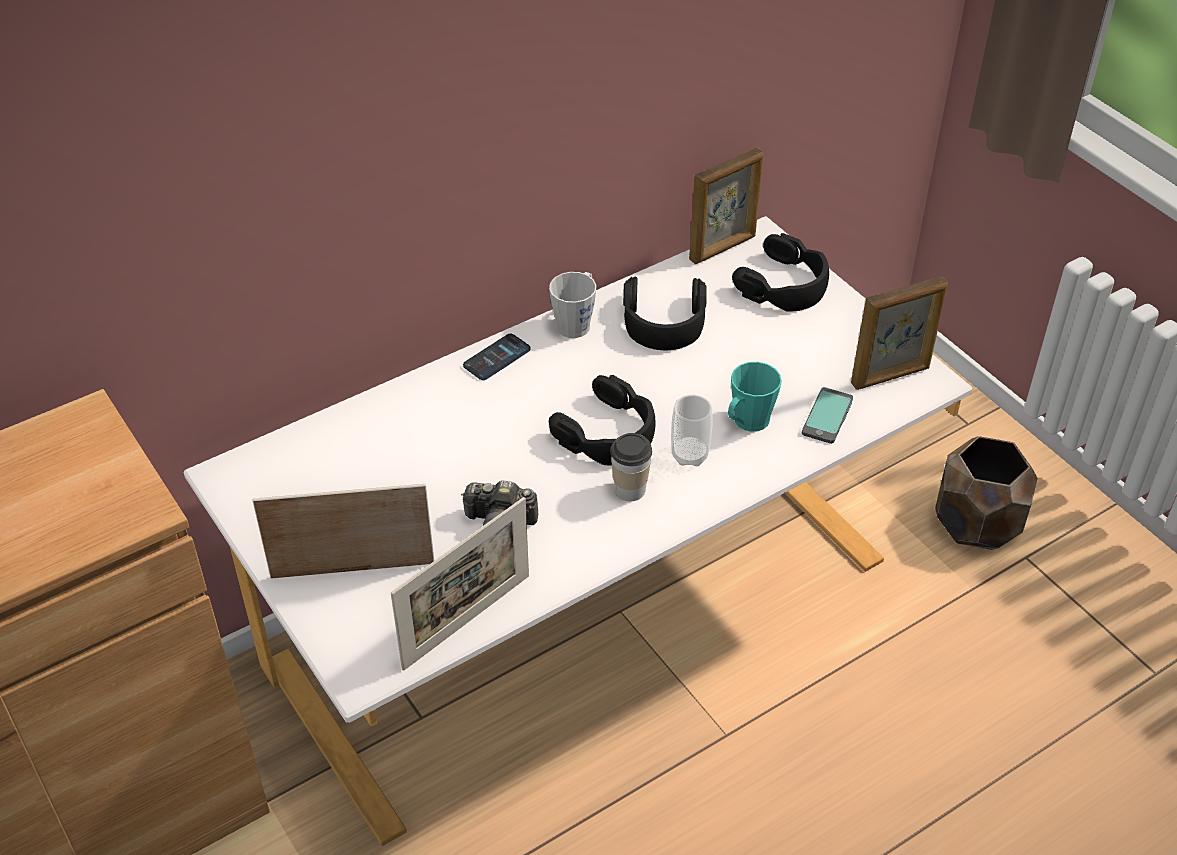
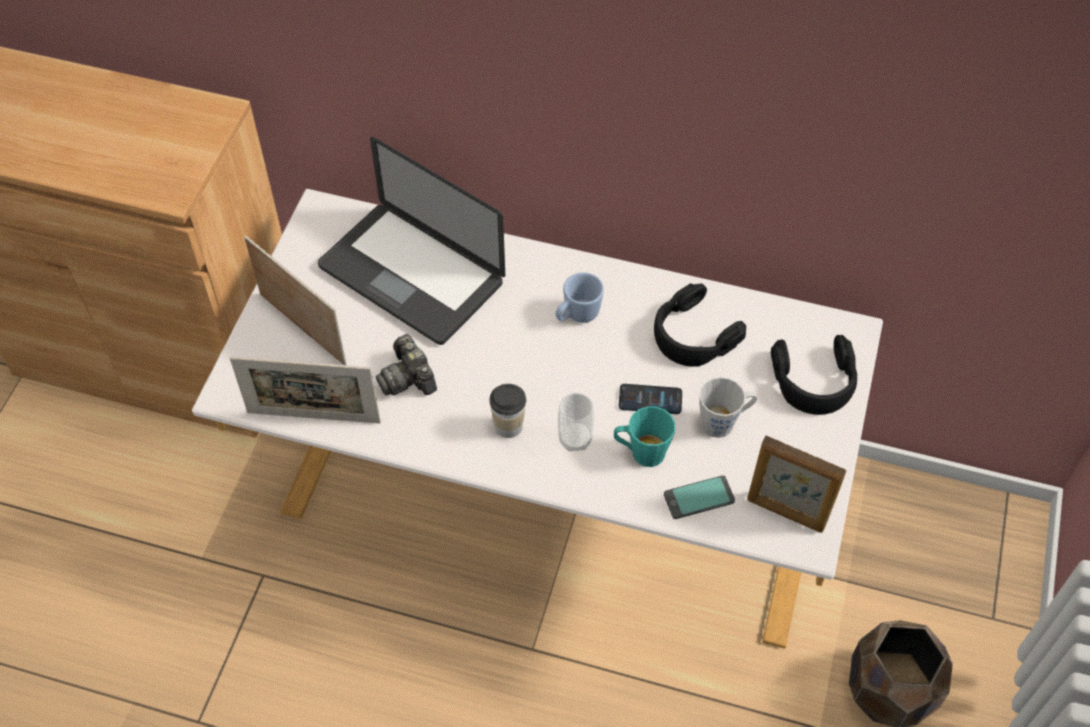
camera: 50 degrees right, 10 degrees up
(386, 455) = (411, 275): none -> laptop
(497, 358) = (557, 267): phone -> phone (650, 400)
(562, 376) = (577, 315): none -> blue mug
(576, 322) = (638, 286): grey mug -> grey mug (723, 422)
(608, 433) = (549, 378): black headphones -> none
(723, 248) = (812, 317): picture frame -> none

